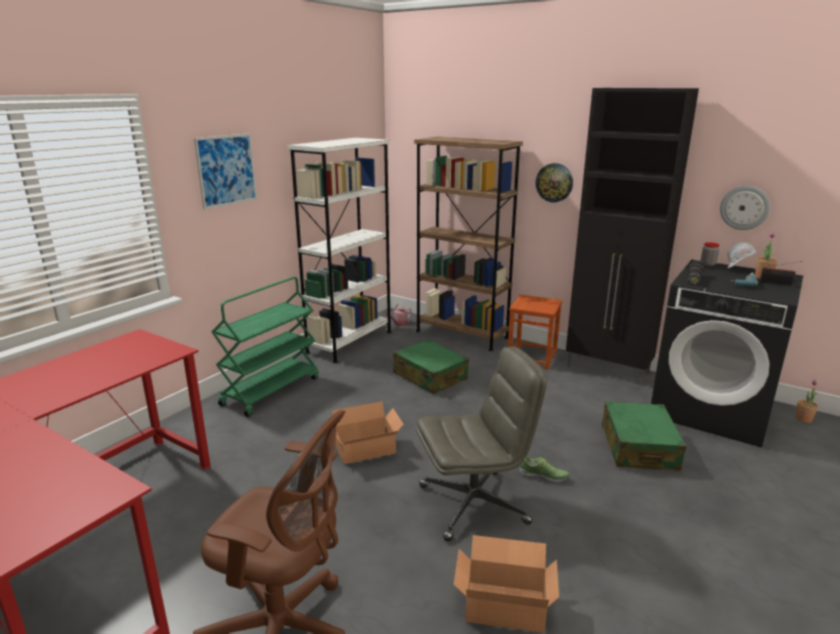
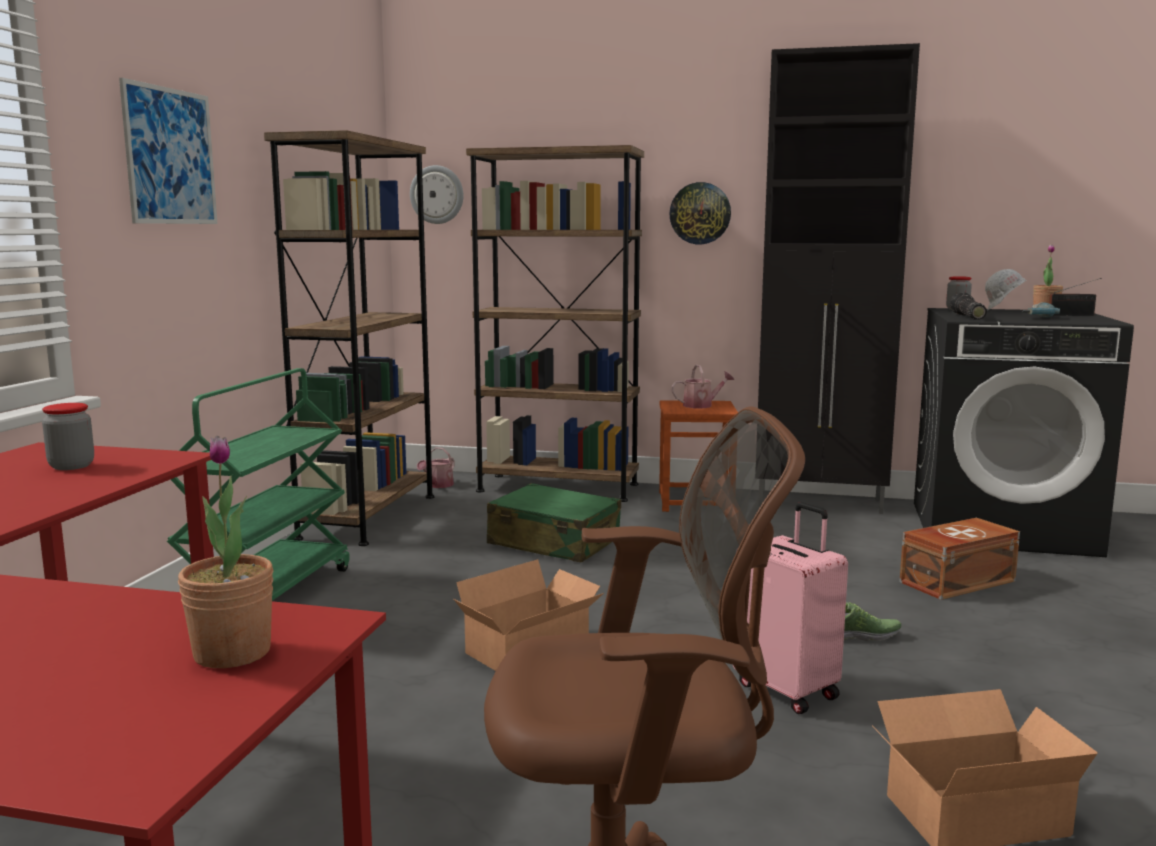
camera: 20 degrees left, 10 degrees down
(135, 352) = (71, 466): none -> jar
(350, 342) = (368, 516): white bookcase -> brown bookcase
(474, 504) = (787, 689): grey office chair -> pink suitcase
(539, 303) = (701, 405): none -> watering can
(639, 447) = (954, 581): green suitcase -> brown storage box
(744, 207) = (992, 223): wall clock -> wall clock (437, 194)
(803, 419) = (1120, 522): potted plant -> potted plant (232, 653)

